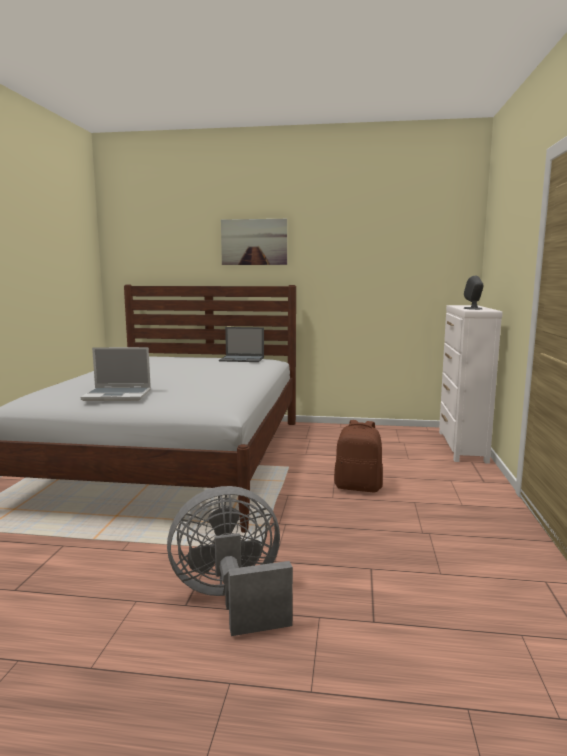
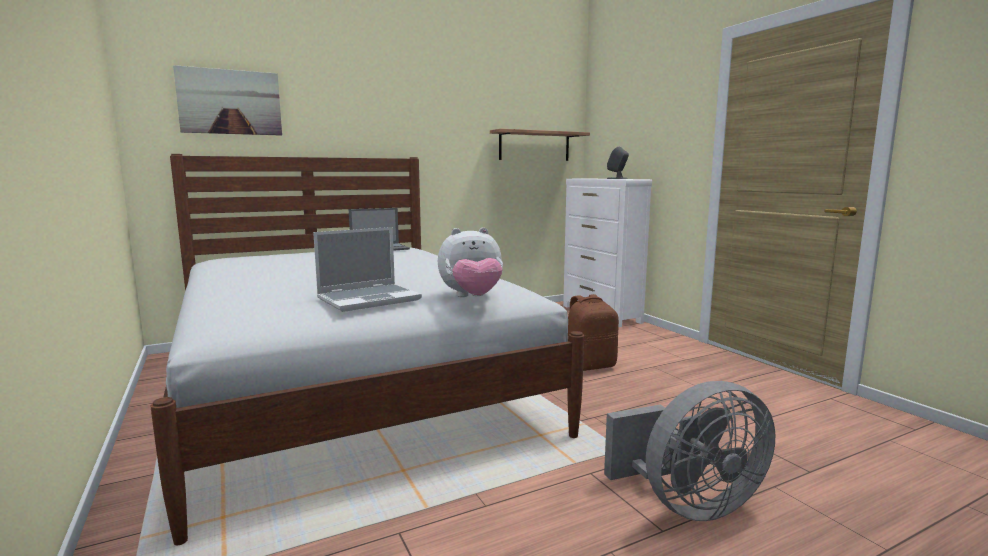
camera: 35 degrees left, 0 degrees up
(177, 404) = (472, 297): none -> plush toy
(232, 600) = (689, 505): grey fan -> grey fan turned 150 degrees counterclockwise
(254, 242) = (361, 103): picture -> picture (230, 102)
(419, 272) = (534, 146): none -> shelf

